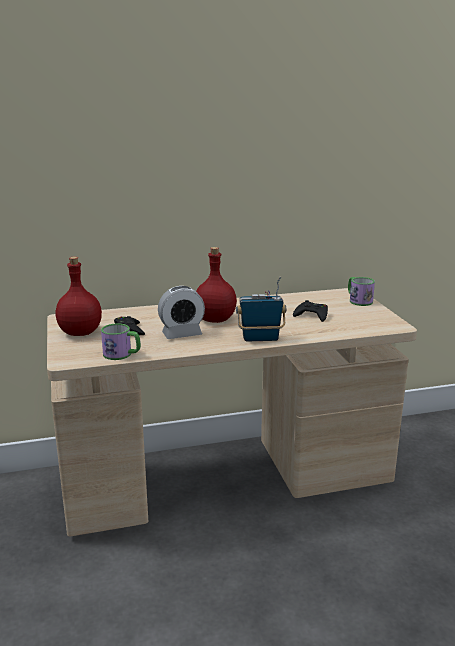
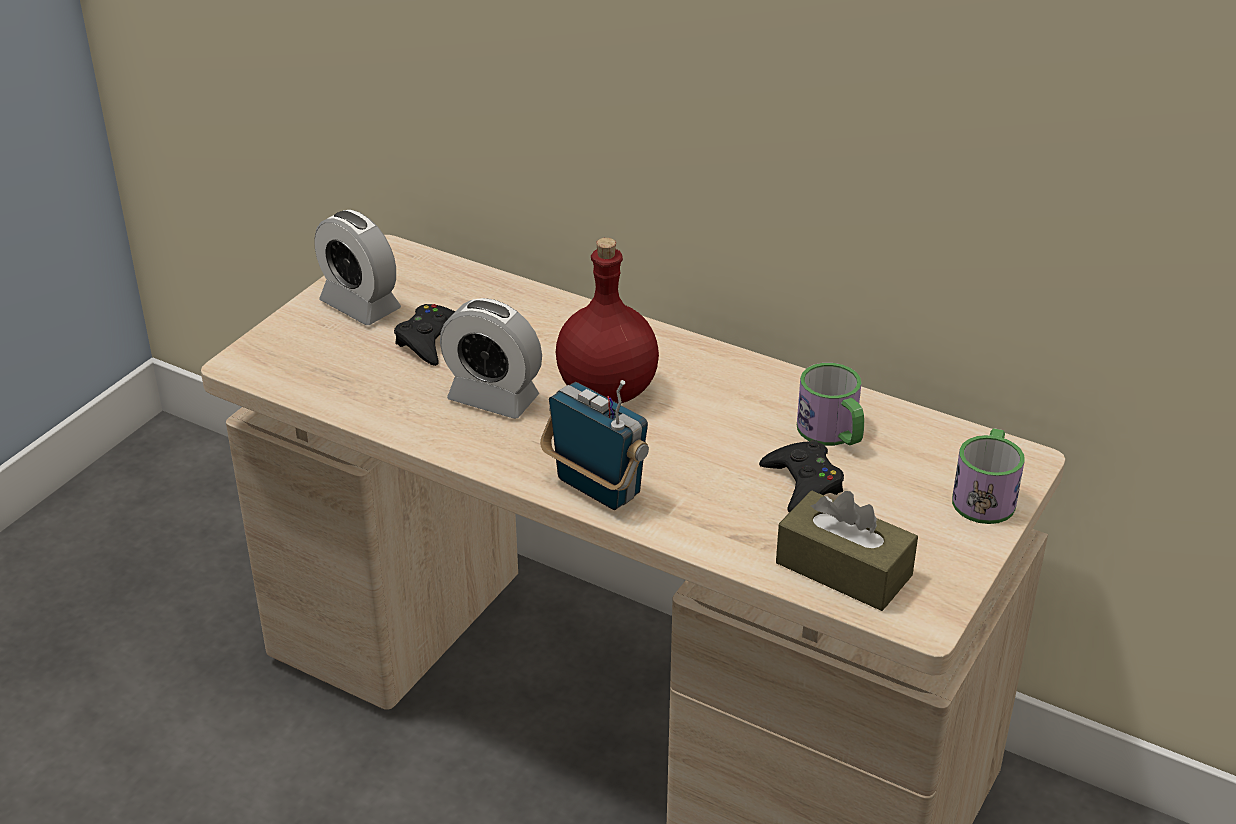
camera: 45 degrees right, 15 degrees up
(81, 332) = (360, 305): red bottle -> alarm clock
(122, 354) = (335, 395): mug -> mug (833, 434)
(360, 326) = (843, 569): none -> brown tissue box

